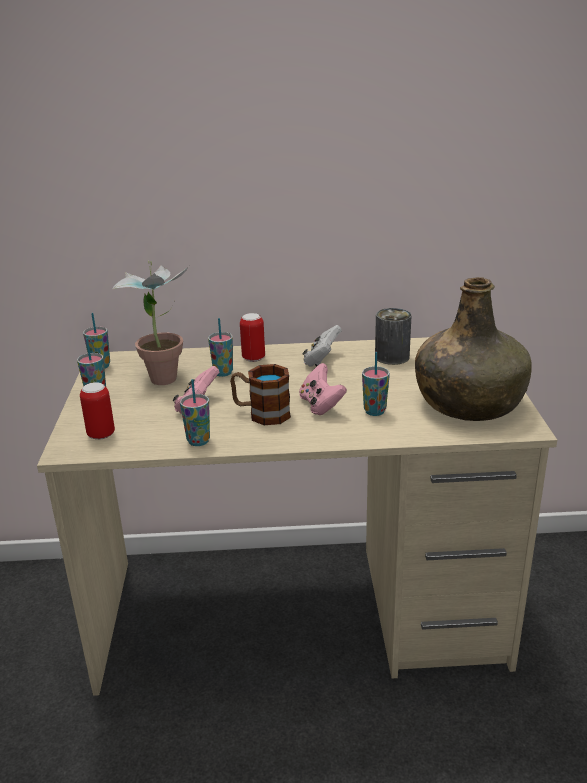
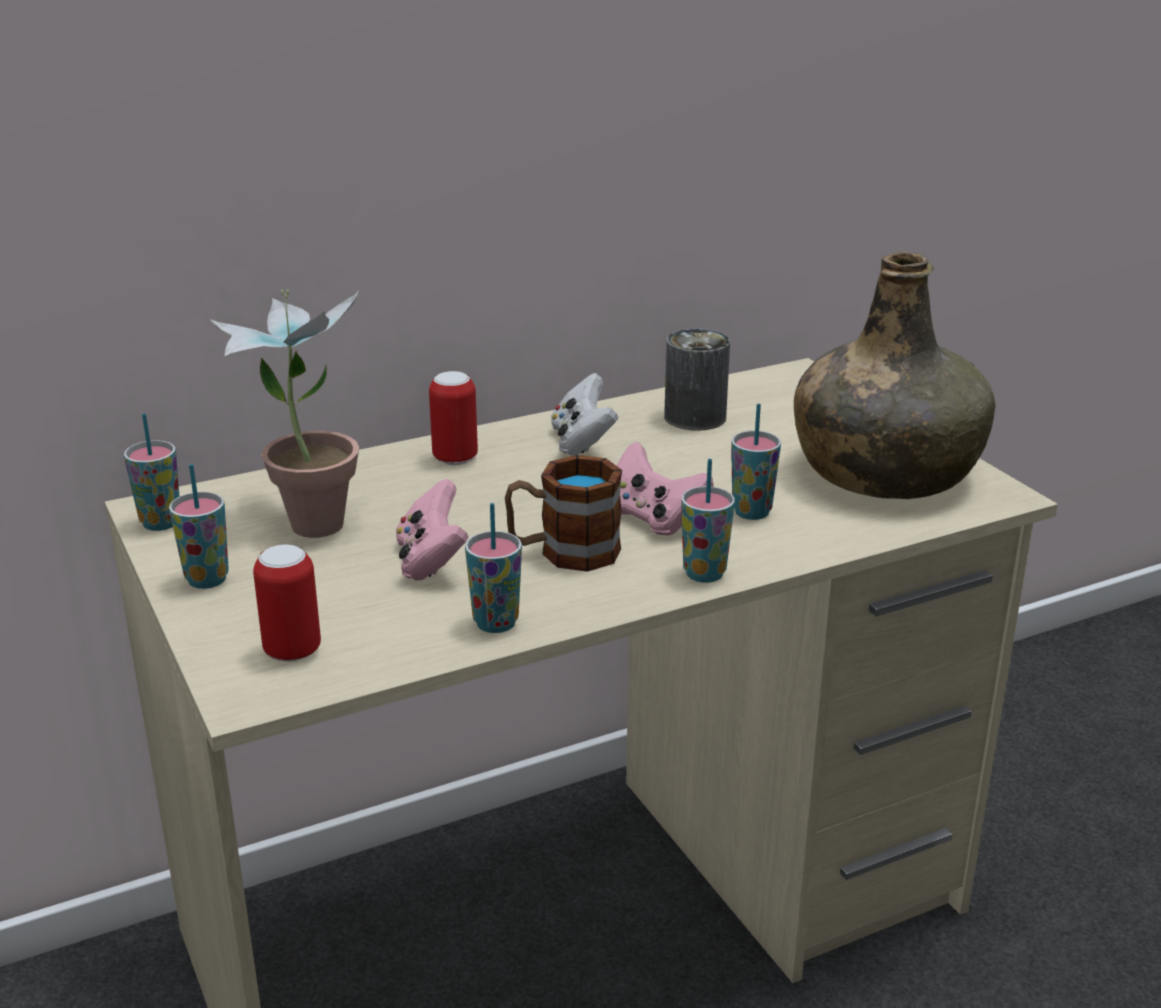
camera: 25 degrees left, 0 degrees up
(223, 373) = (423, 494): cup -> cup (704, 574)

